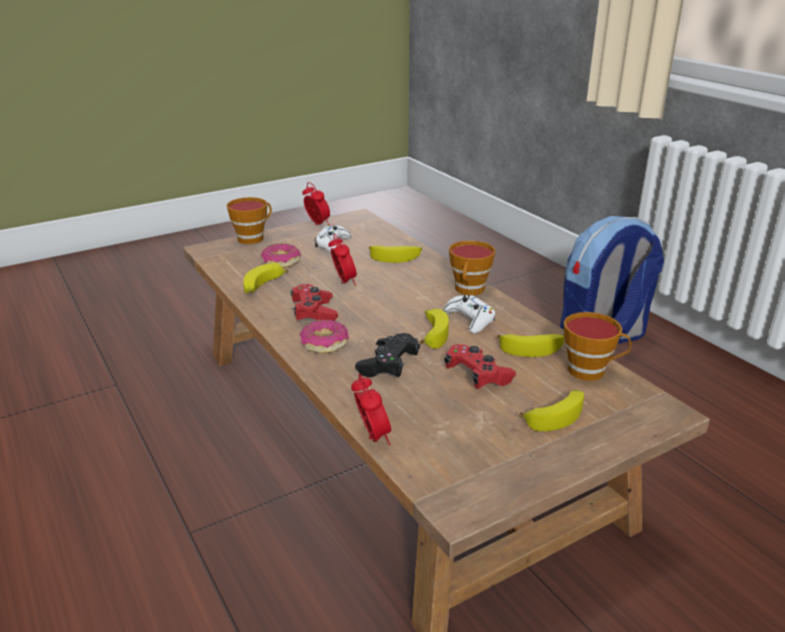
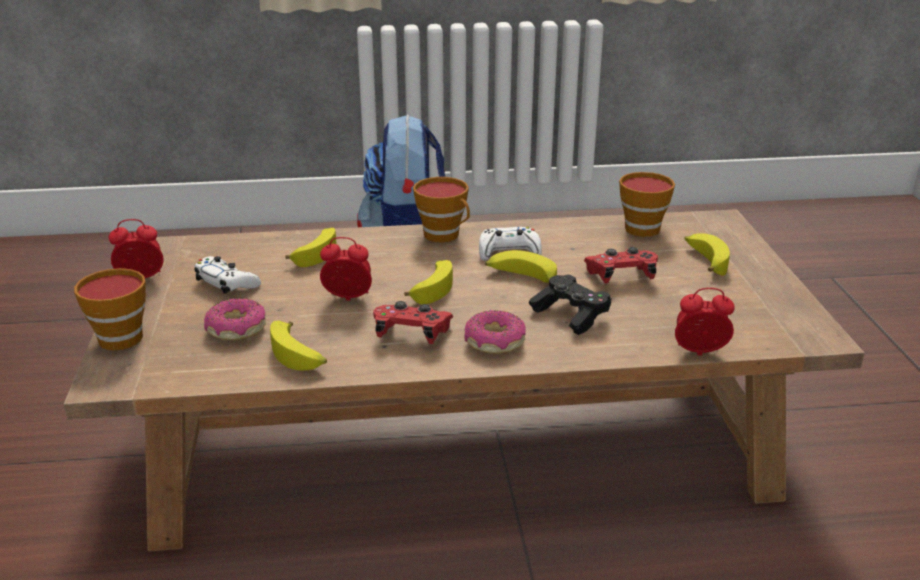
camera: 65 degrees left, 0 degrees up
(532, 348) = (588, 239): banana -> banana (432, 288)

